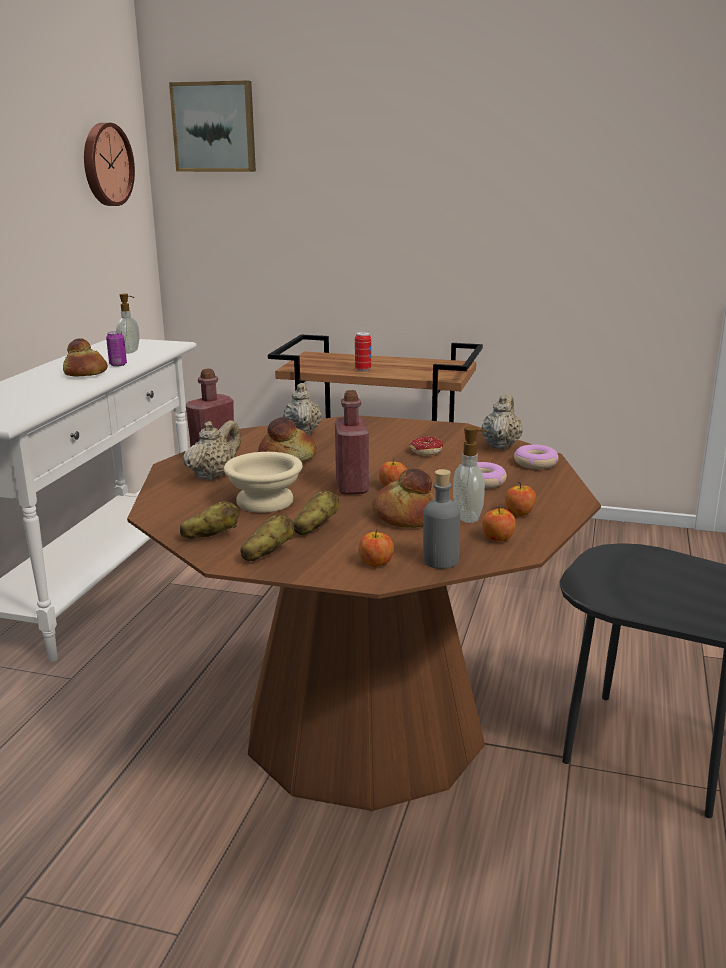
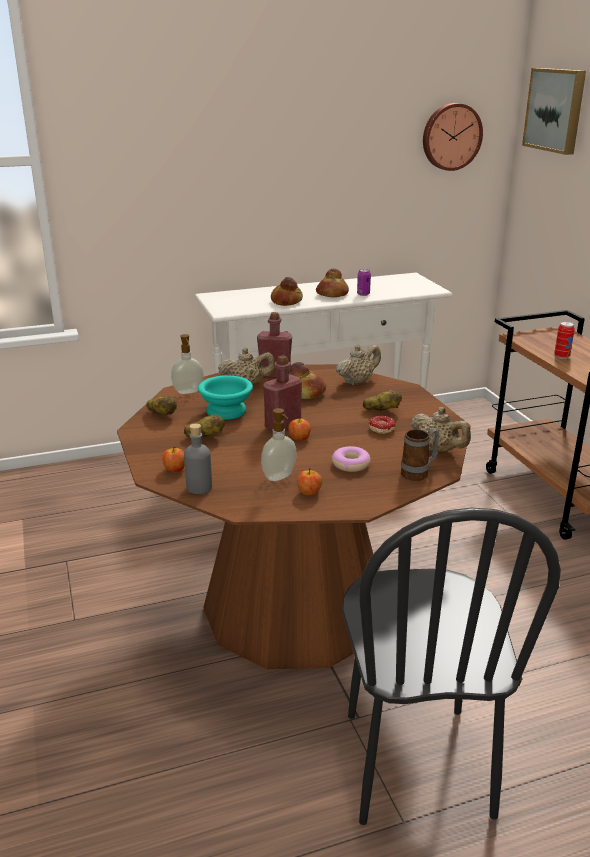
camera: 55 degrees right, 5 degrees up
(130, 352) = (394, 287): soap dispenser -> soap dispenser (188, 392)
(263, 503) = (224, 411): beige bowl -> turquoise bowl
(267, 554) = (155, 436): potato -> potato (382, 410)
(405, 517) = (254, 457): bread -> bread (287, 301)
(498, 538) = (255, 496): apple -> none
(501, 445) = (438, 450): beige teapot -> beige teapot turned 60 degrees clockwise
(535, 463) = (419, 473): donut -> mug

